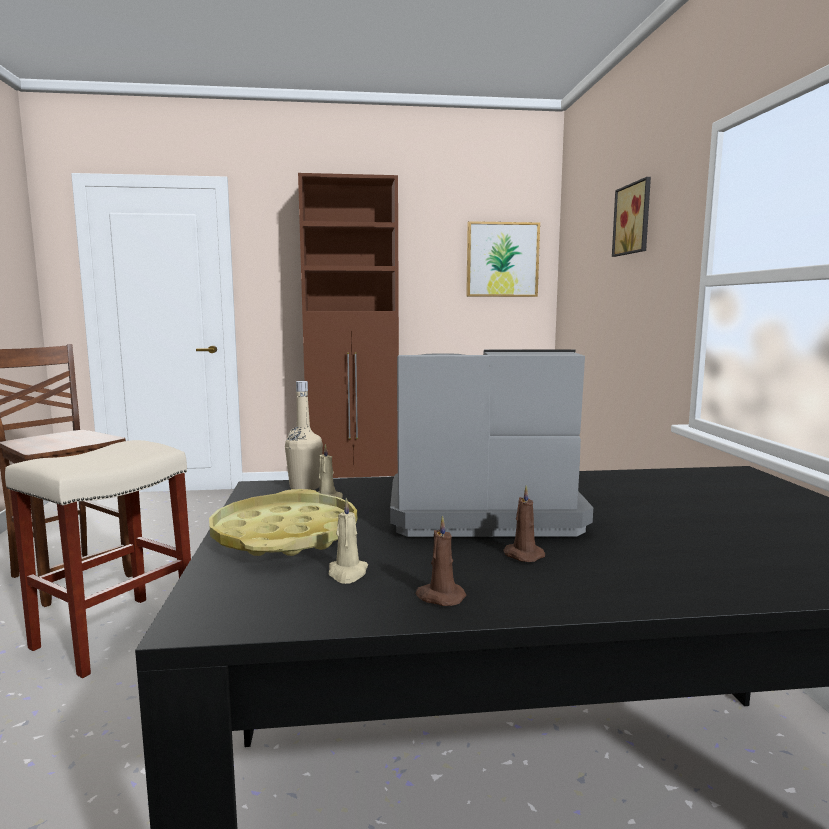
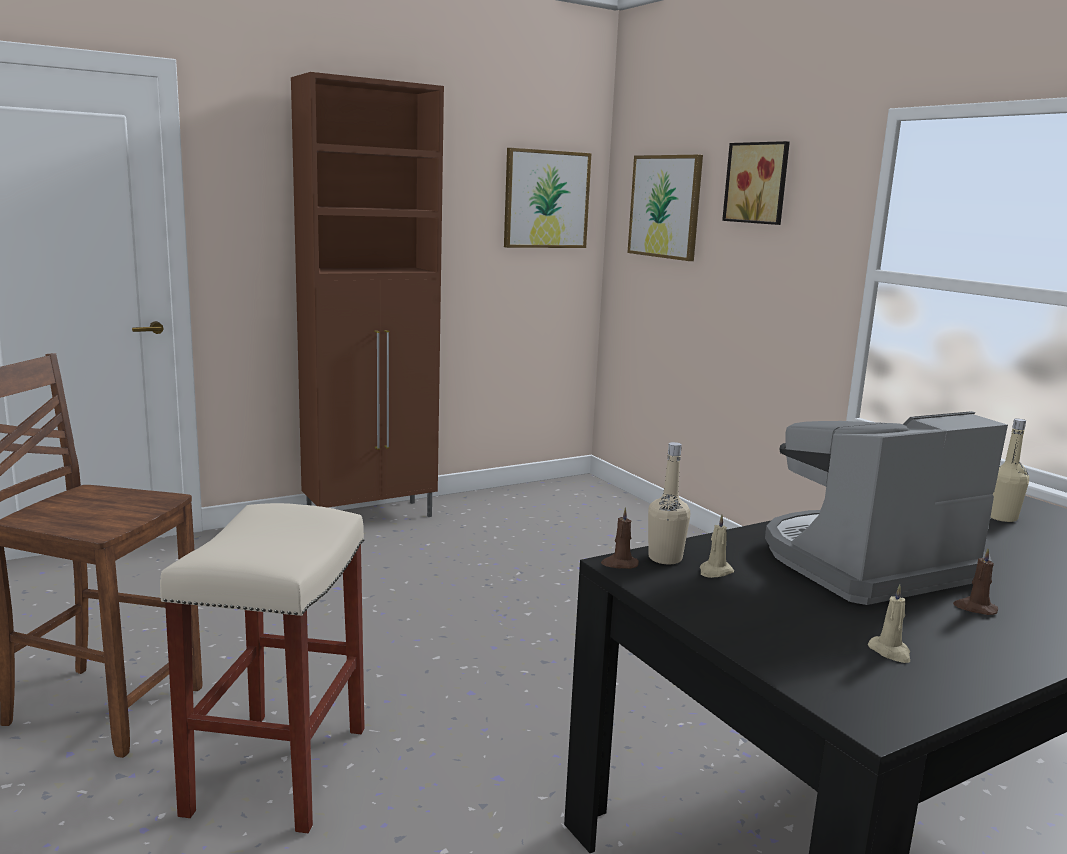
camera: 25 degrees left, 5 degrees up
(285, 535) = (766, 622): yellow tray -> none
(439, 597) = (989, 660): brown candle -> brown candle (619, 564)
(585, 255) = (665, 206): none -> picture
(719, 494) = (1001, 517): none -> beige bottle

